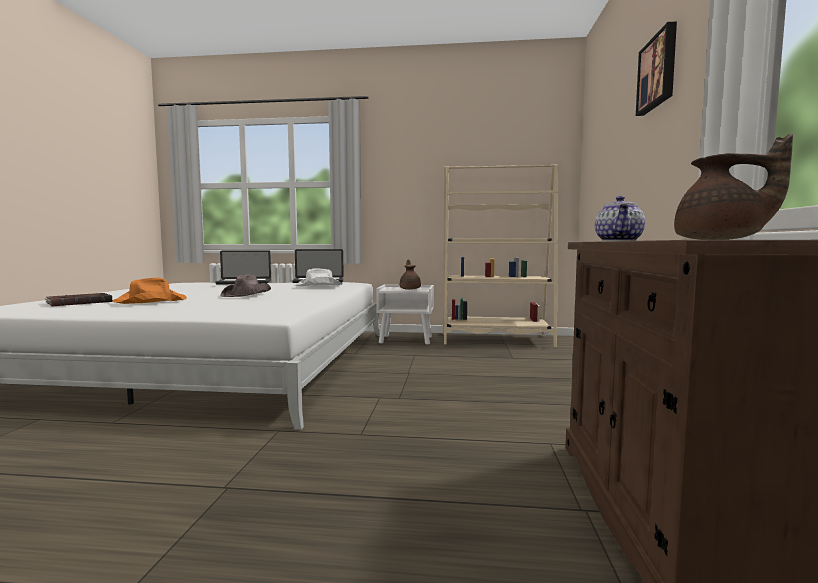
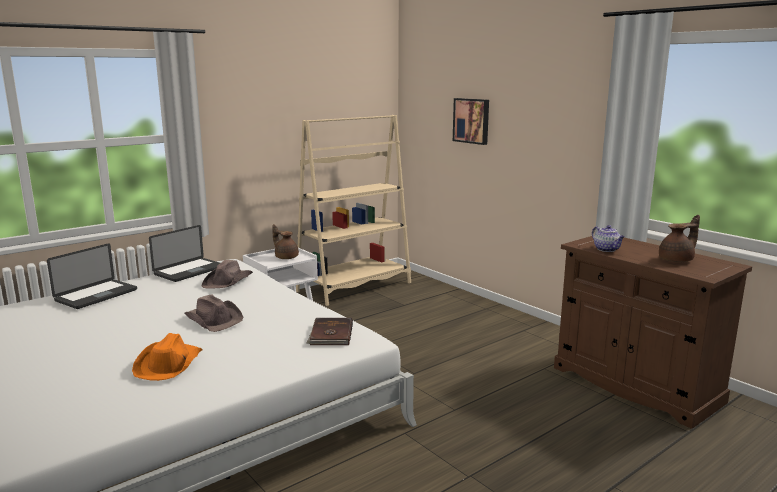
camera: 45 degrees left, 10 degrees up
(79, 302) = (83, 396): brown book -> brown book (330, 334)
(319, 285) = (228, 281): white hat -> brown hat
(658, 72) = (532, 87): picture -> picture (472, 120)

